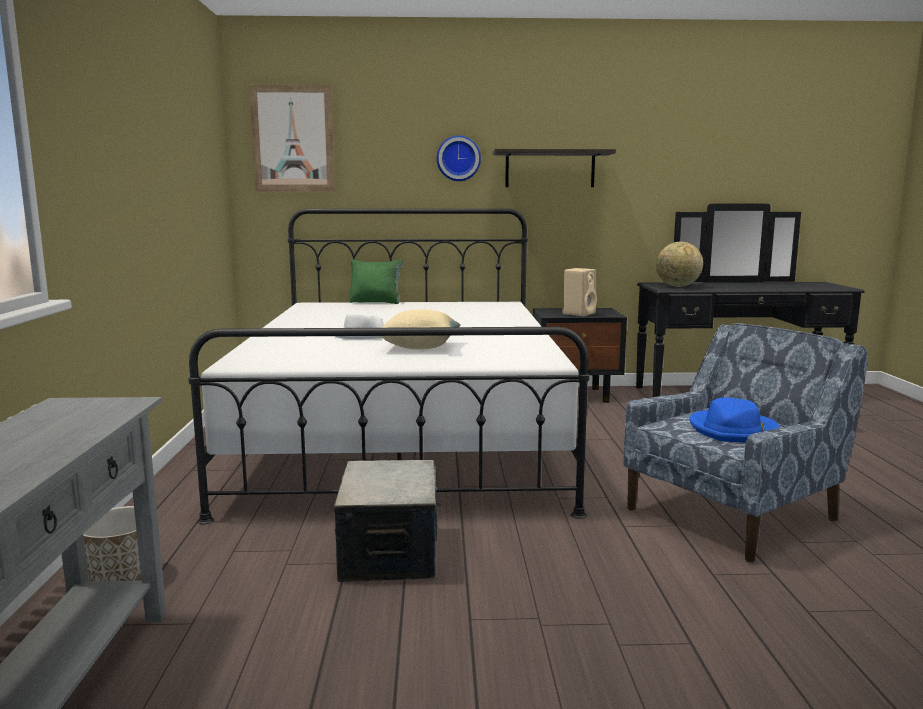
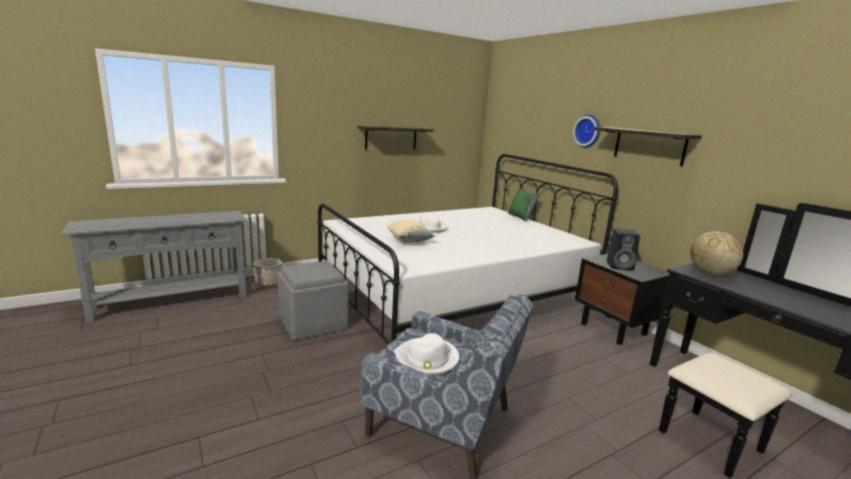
camera: 60 degrees right, 5 degrees up
(161, 189) = (391, 138): none -> shelf
(293, 139) = (510, 112): picture -> none
(390, 553) = (314, 323): storage box -> grey ottoman
(579, 314) = (620, 266): beige speaker -> black speaker
(733, 430) = (427, 359): blue hat -> white hat

